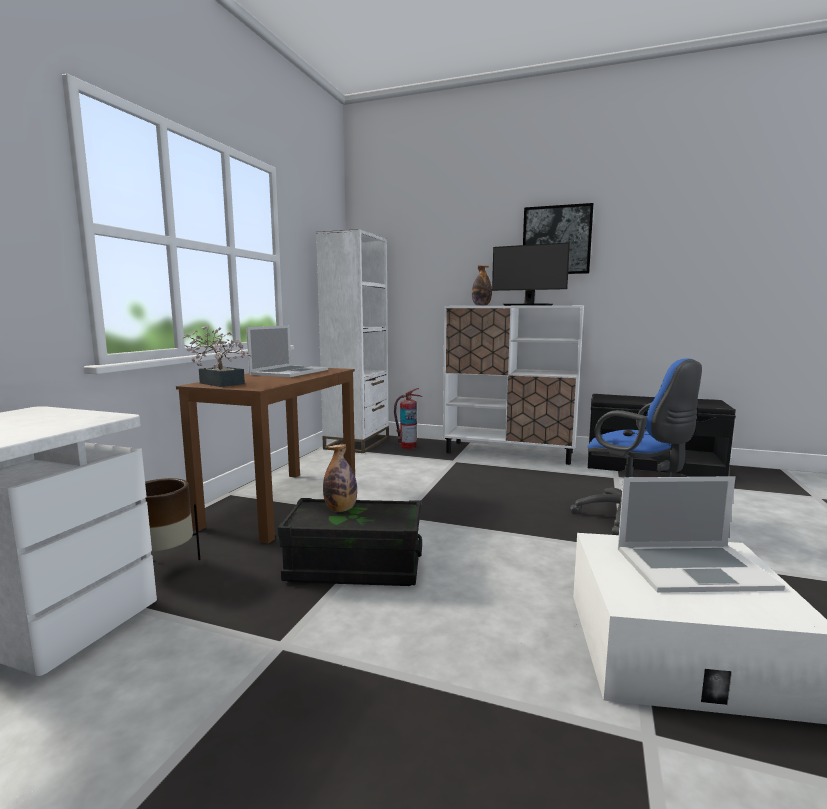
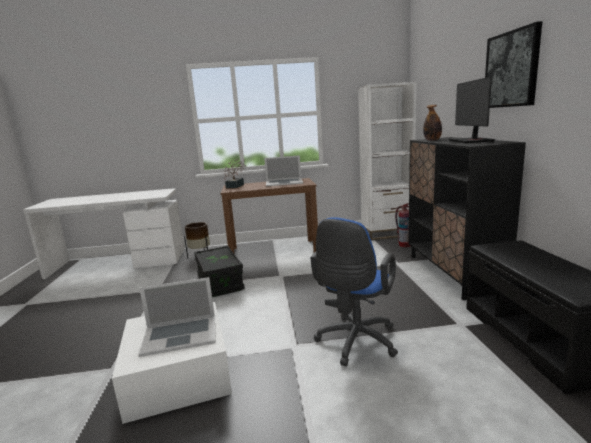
camera: 65 degrees right, 5 degrees up
(341, 509) = (222, 255): bottle -> none
(509, 452) = (452, 273): white cabinet -> black cabinet
(693, 567) = (180, 335): laptop -> laptop turned 75 degrees counterclockwise

